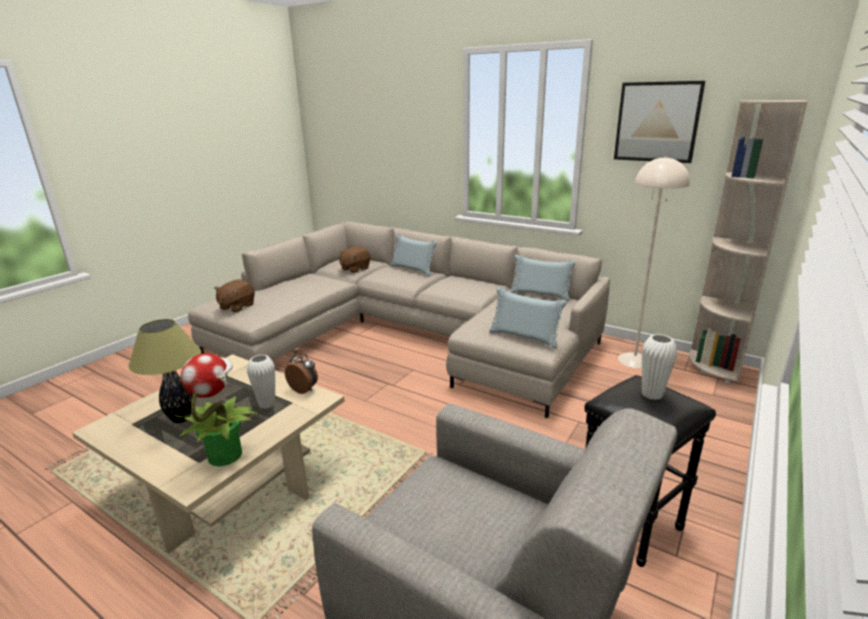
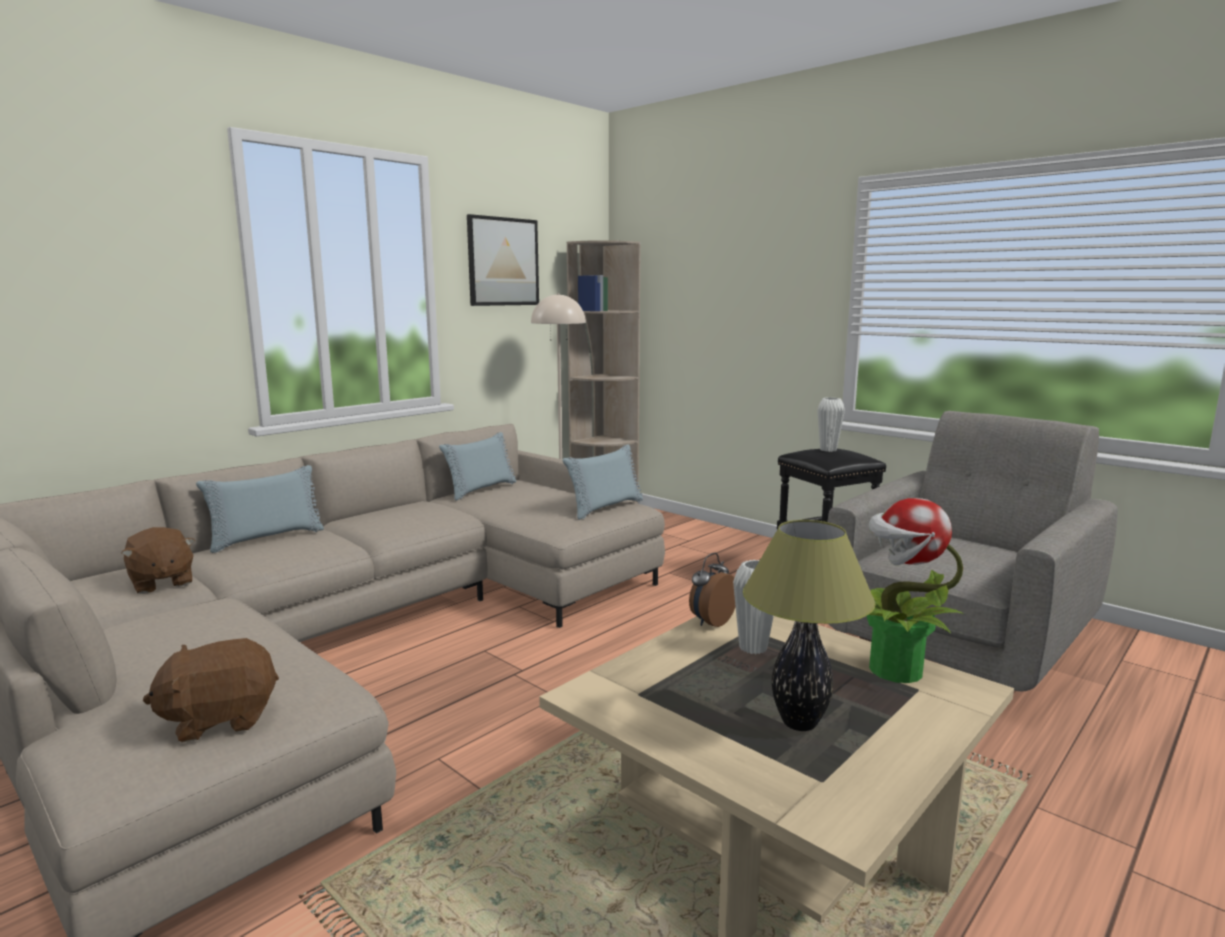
camera: 80 degrees left, 10 degrees down
(236, 307) = (220, 718): brown plush toy -> brown plush toy turned 120 degrees clockwise

